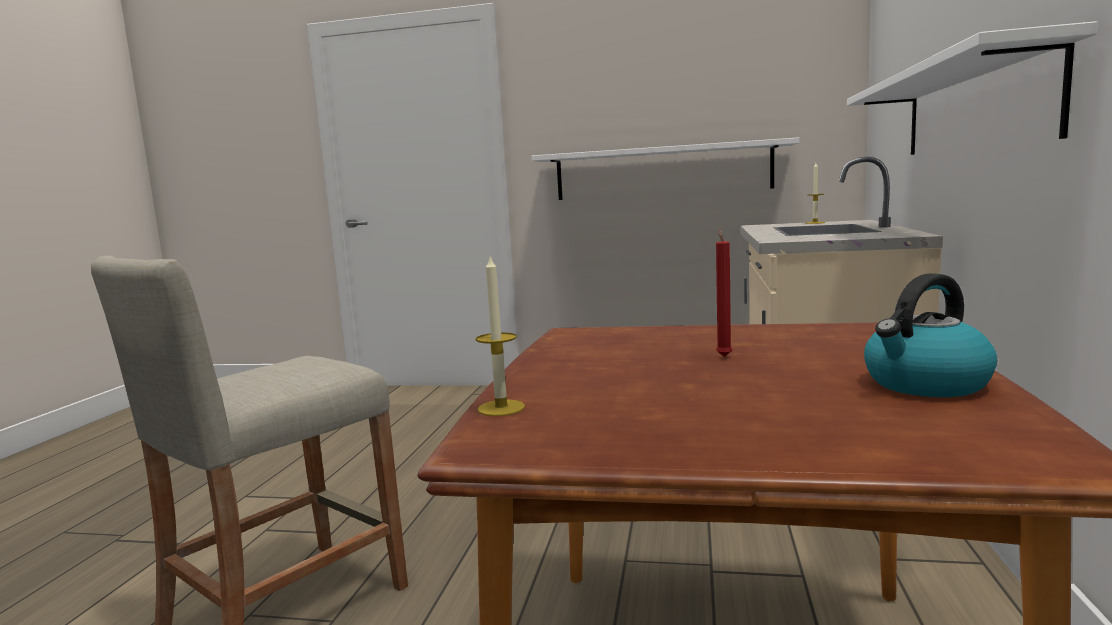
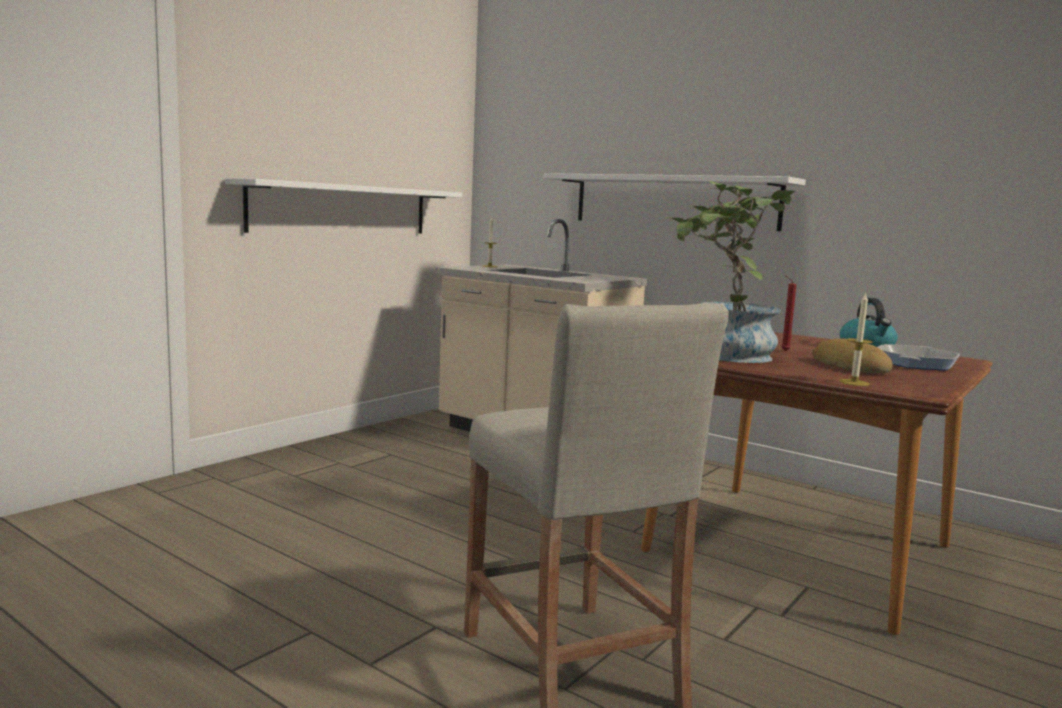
camera: 65 degrees left, 0 degrees up
(602, 345) = (723, 355): none -> potted plant
(659, 395) = (851, 366): none -> bread
(825, 424) = (915, 363): none -> frying pan

